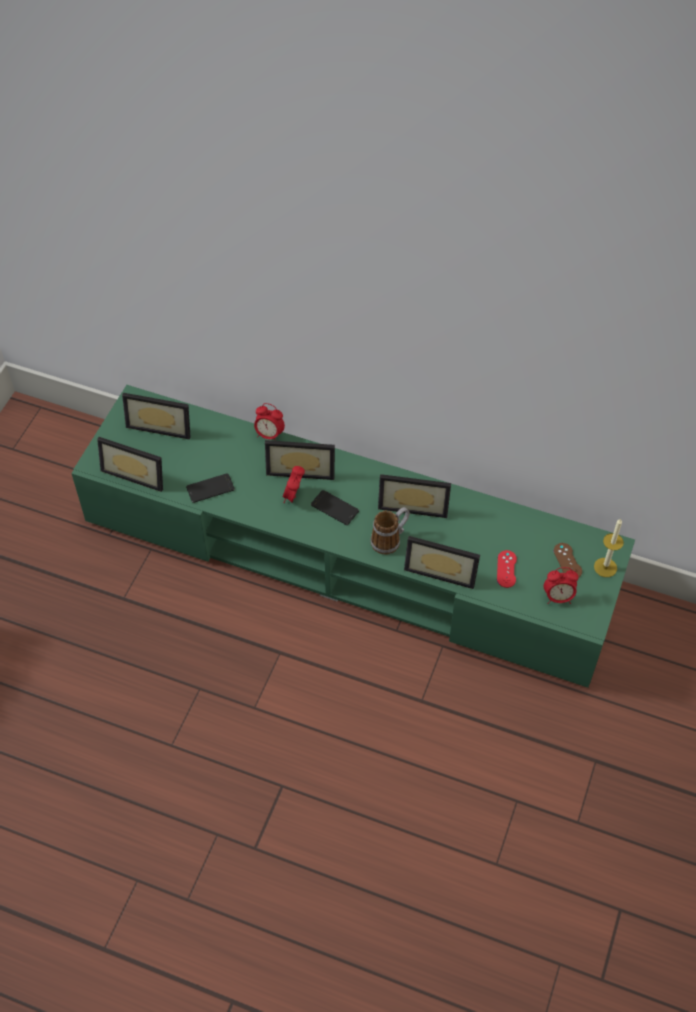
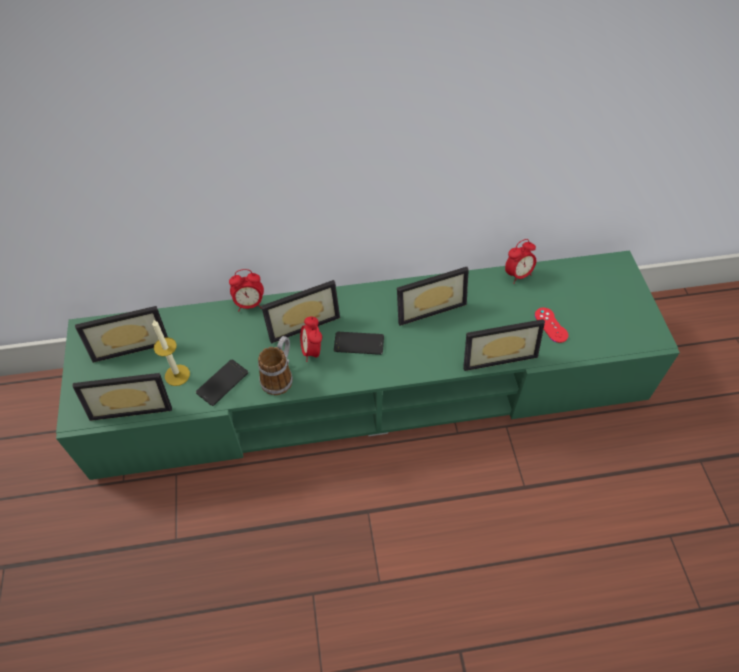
camera: 30 degrees left, 0 degrees up
(390, 539) = (431, 348): mug -> mug (280, 376)
(558, 597) = (612, 329): alarm clock -> alarm clock (517, 275)
(567, 561) = (594, 293): brown game controller -> none
(605, 567) = (627, 284): candle -> candle (177, 375)

